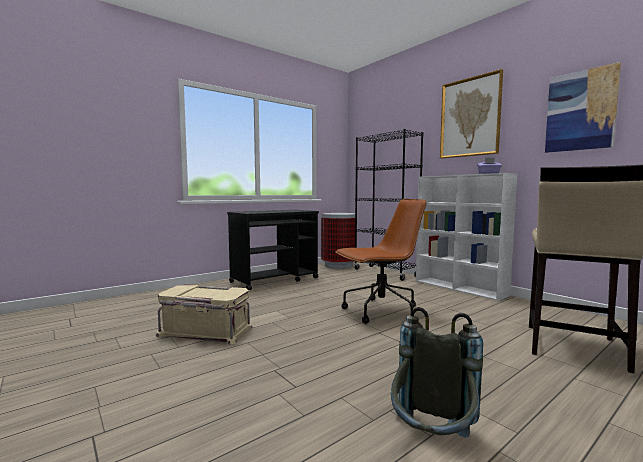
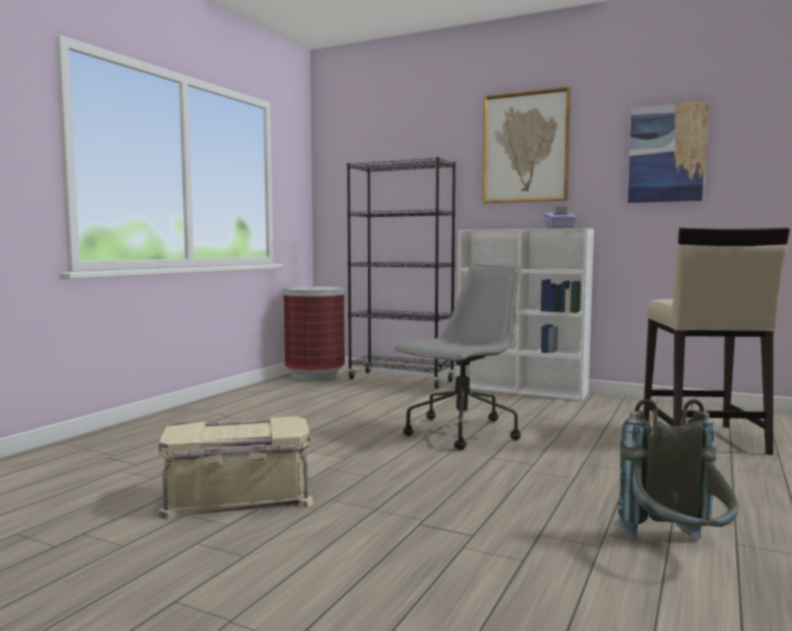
camera: 25 degrees left, 0 degrees up
(275, 280) = (240, 408): black cart -> none
(380, 312) = (461, 433): brown office chair -> grey office chair

